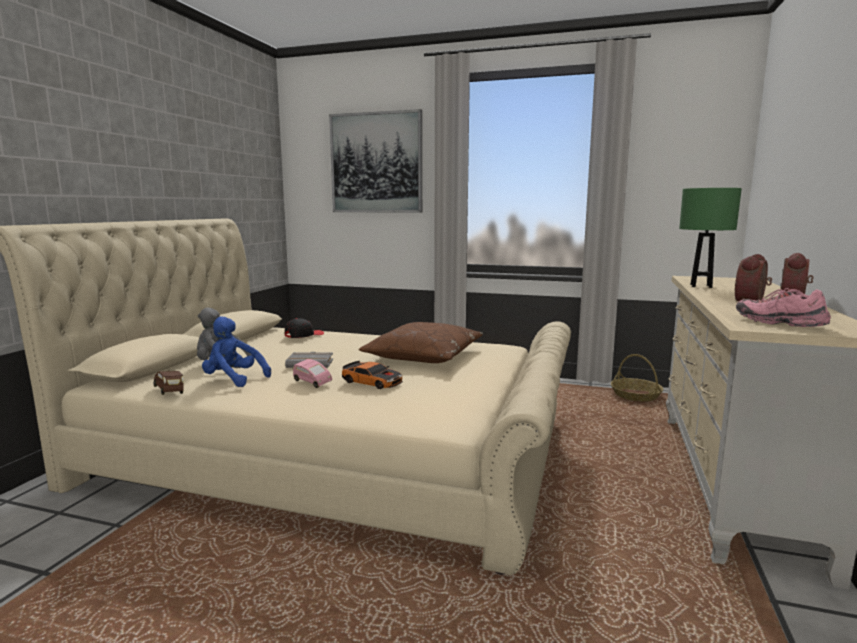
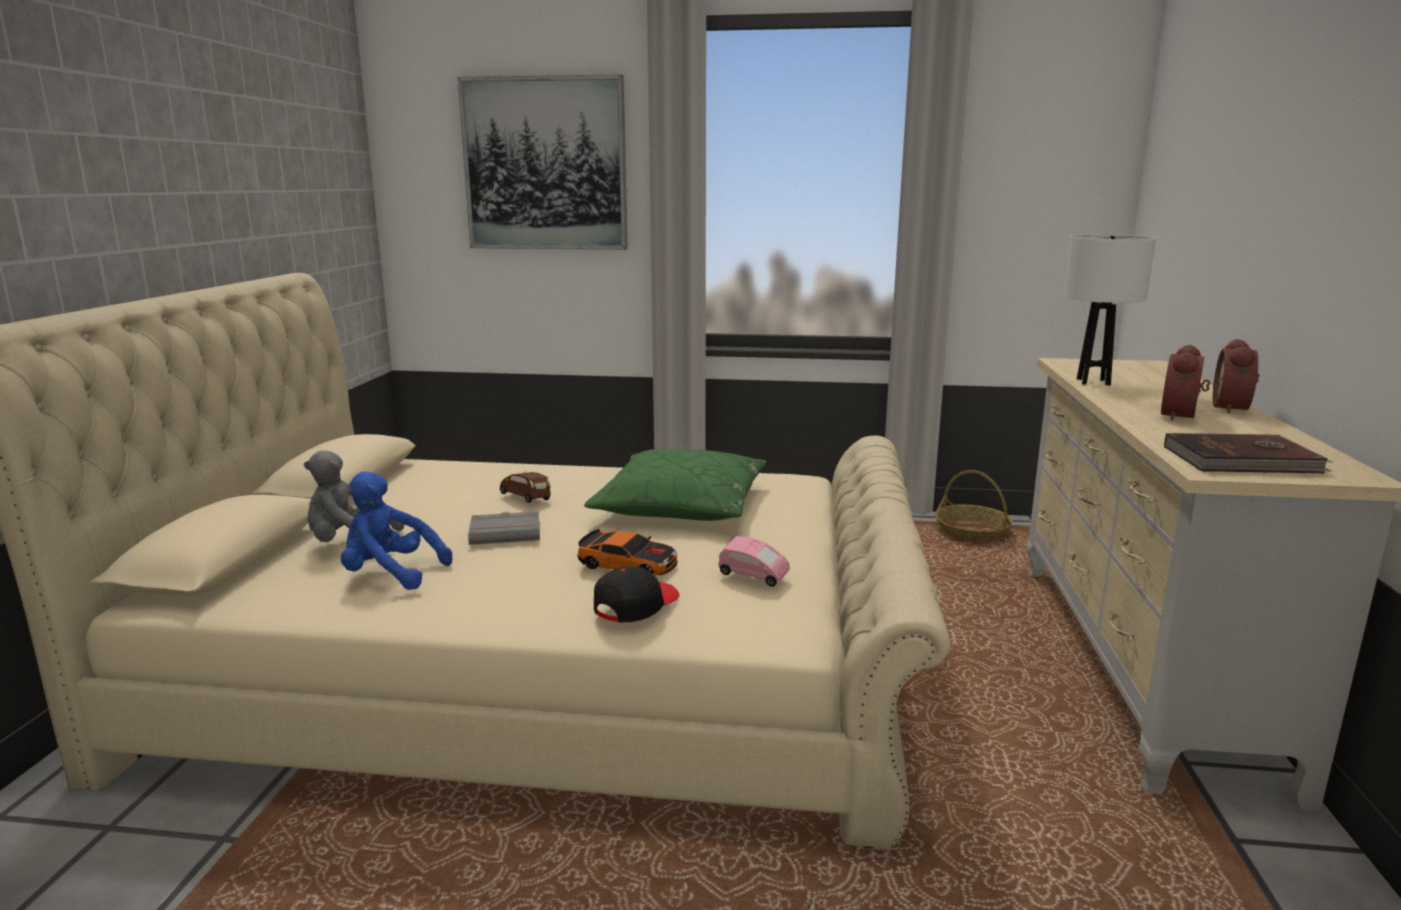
camera: 10 degrees left, 5 degrees up
(170, 391) = (291, 606): brown toy car -> brown toy car (526, 498)
(303, 335) = (463, 475): black cap -> black cap (636, 605)
(311, 382) = (528, 572): pink toy car -> pink toy car (752, 576)
(424, 355) = (681, 505): brown pillow -> green pillow
(701, 286) = (1093, 382): green table lamp -> white table lamp
(779, 323) = (1243, 460): pink shoe -> brown book

